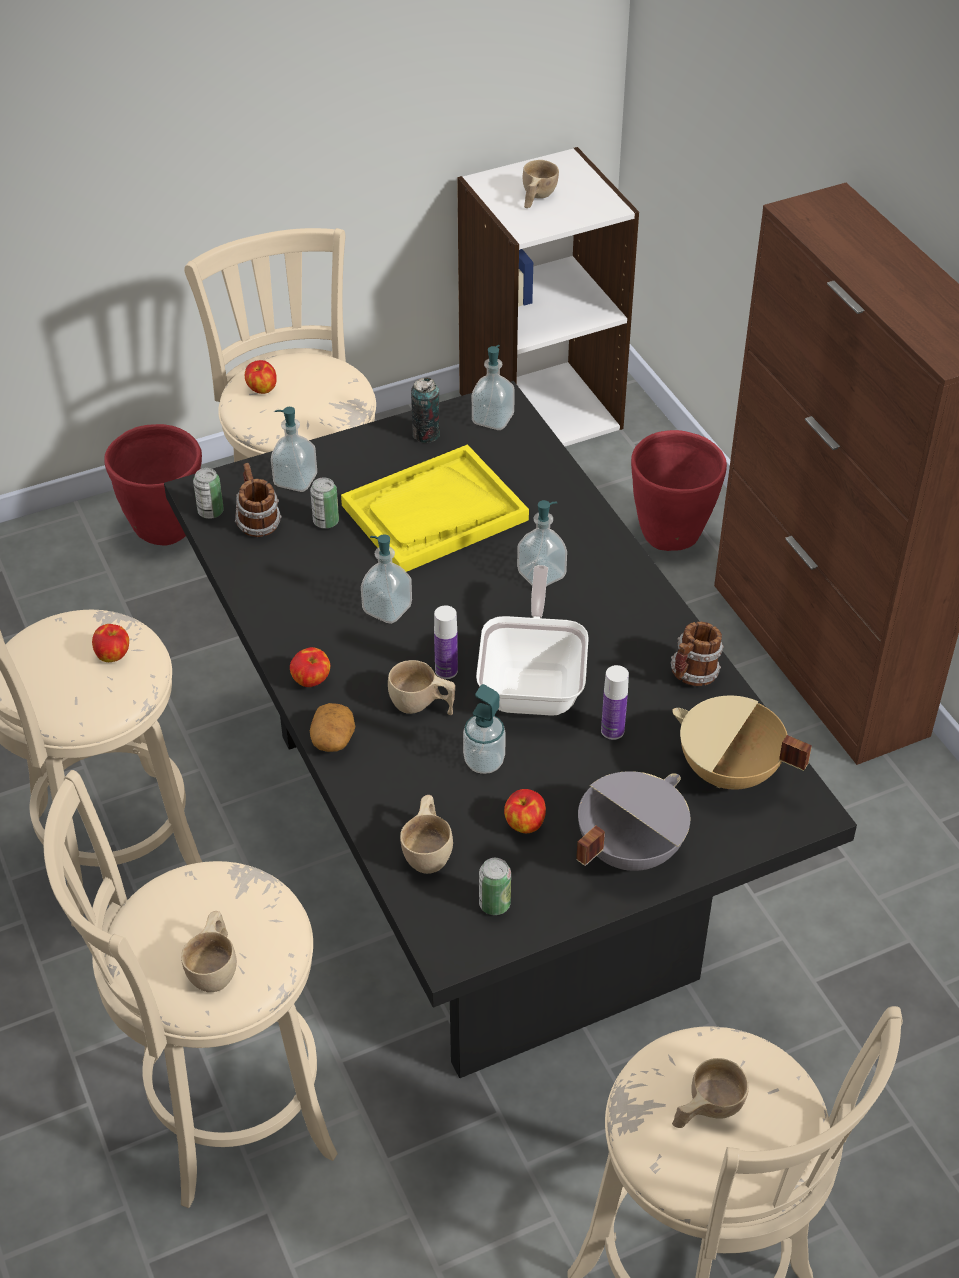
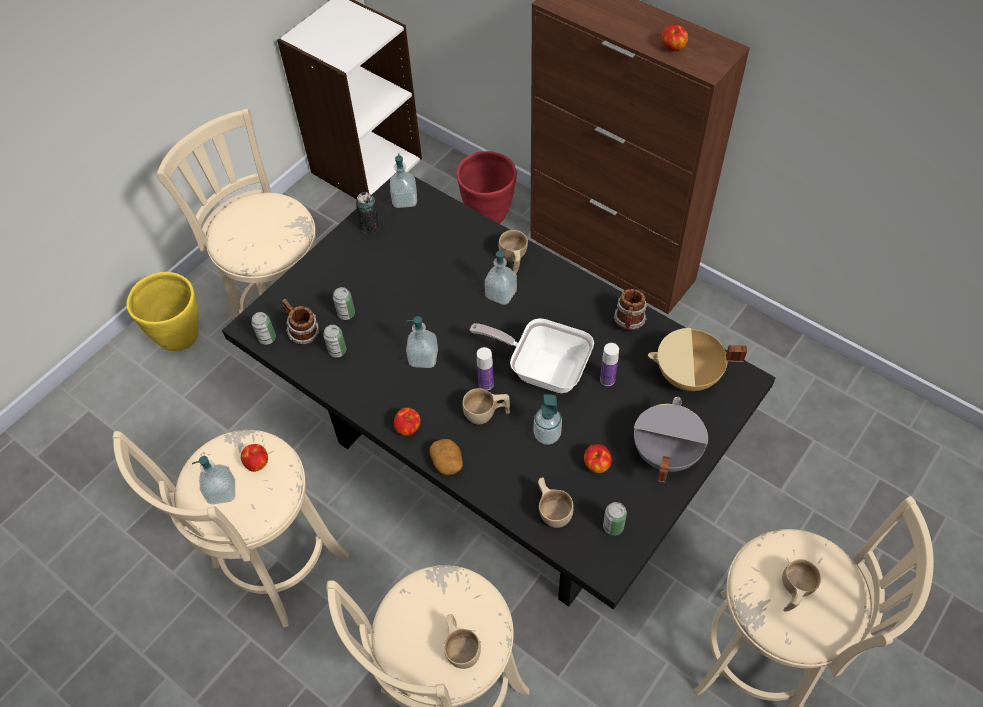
camera: 25 degrees left, 10 degrees up
(165, 529) = (180, 337): red planter -> yellow planter
(261, 389) = (234, 234): apple -> apple (673, 48)
(285, 559) = (337, 351): none -> can
(295, 480) = (308, 293): soap dispenser -> soap dispenser (222, 491)
(434, 513) = (410, 279): yellow tray -> none
(534, 683) = (542, 368): frying pan -> frying pan turned 45 degrees counterclockwise
(536, 197) = (336, 37): beige cup -> beige cup (513, 260)

